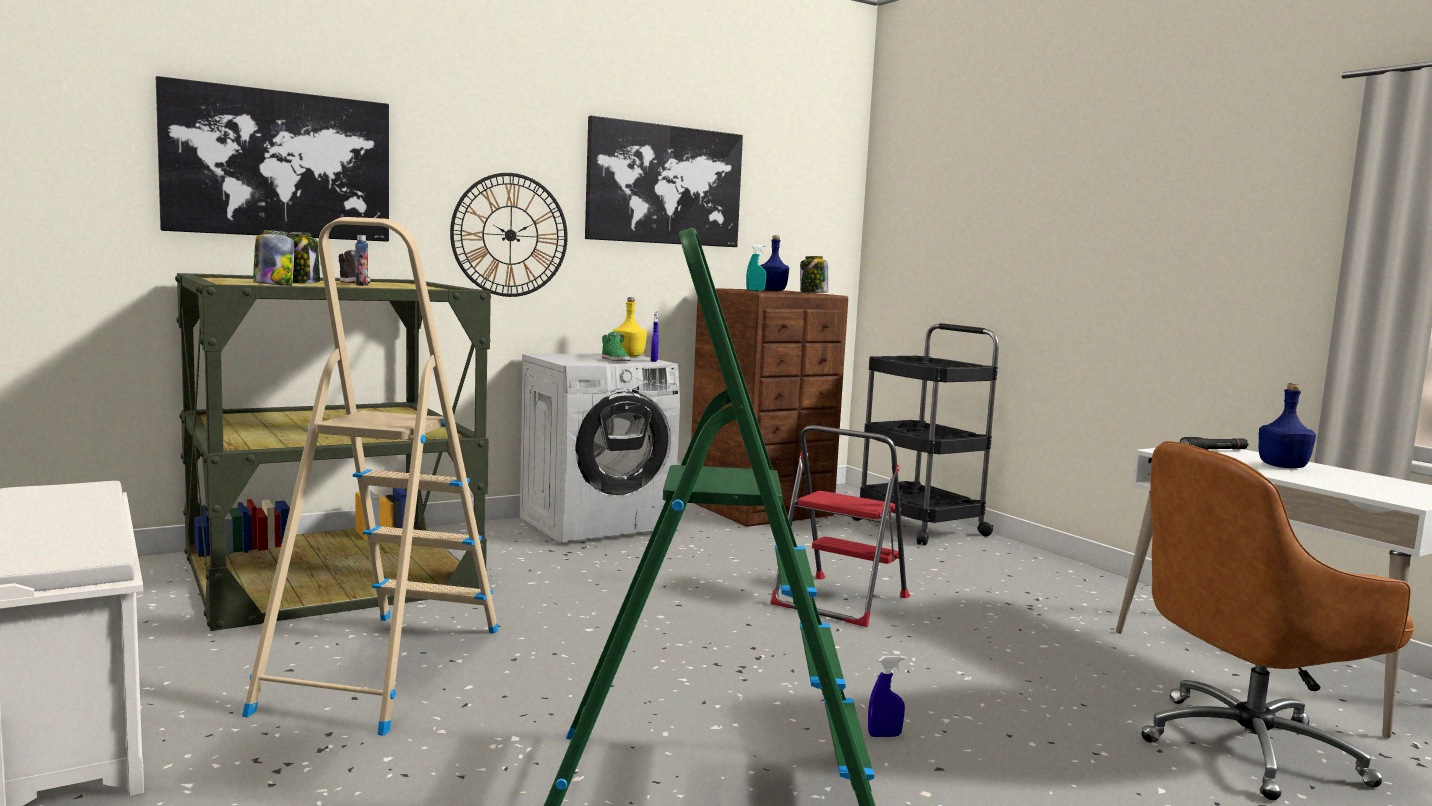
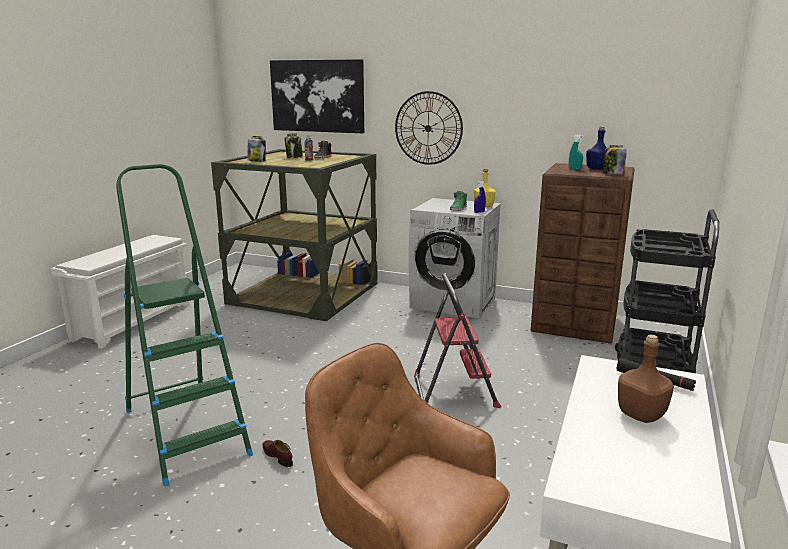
camera: 55 degrees right, 10 degrees up
(385, 667) = (227, 337): beige step ladder -> none
(664, 185) = (533, 91): picture -> none
(884, 735) = (277, 456): blue spray bottle -> brown shoe
(1281, 466) = (640, 414): blue bottle -> brown bottle

